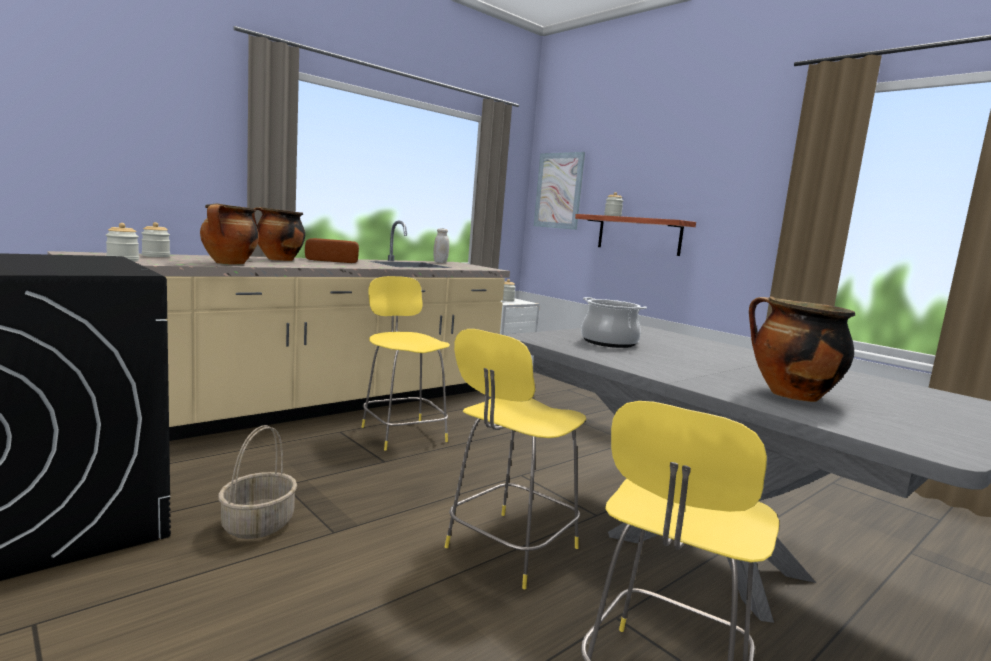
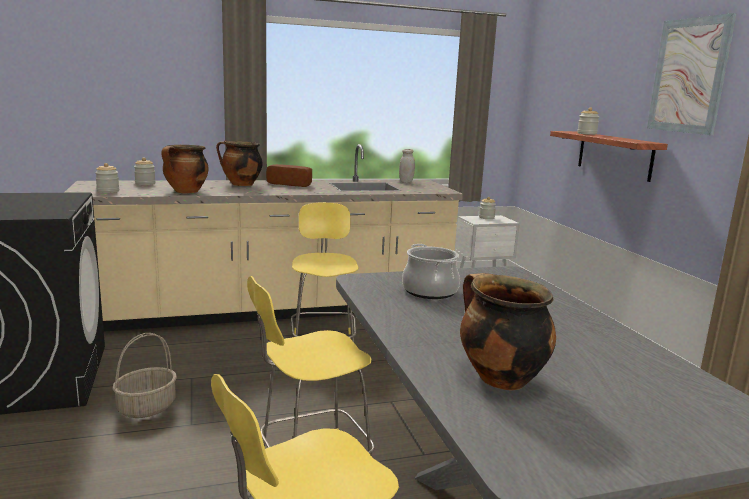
camera: 25 degrees right, 5 degrees up
(558, 190) = (549, 102): picture -> picture (689, 76)

